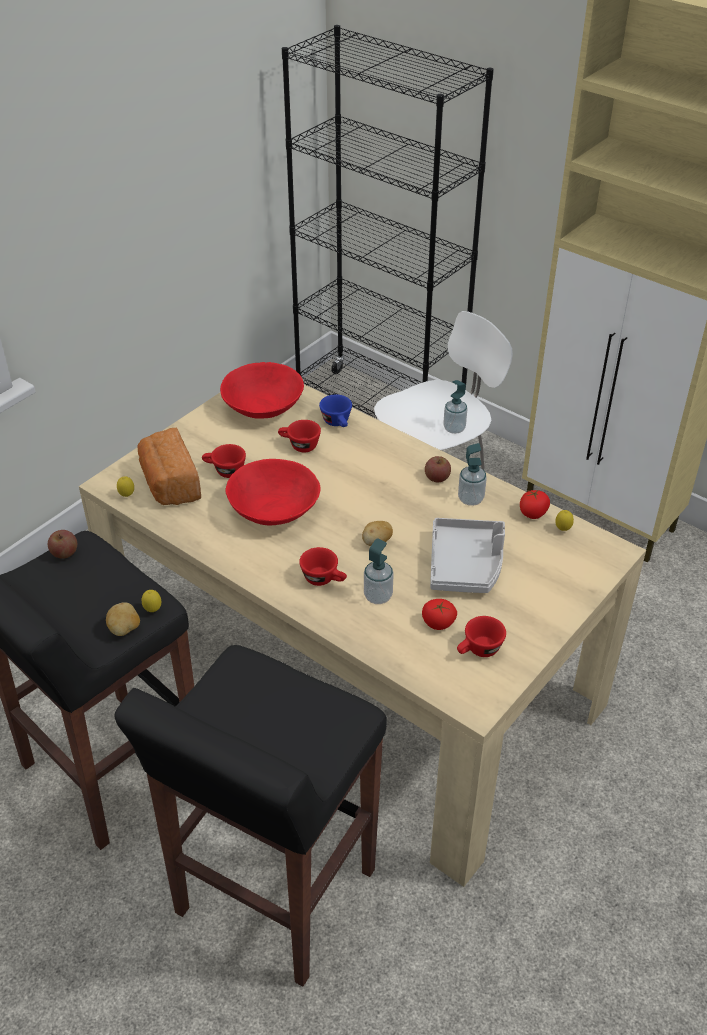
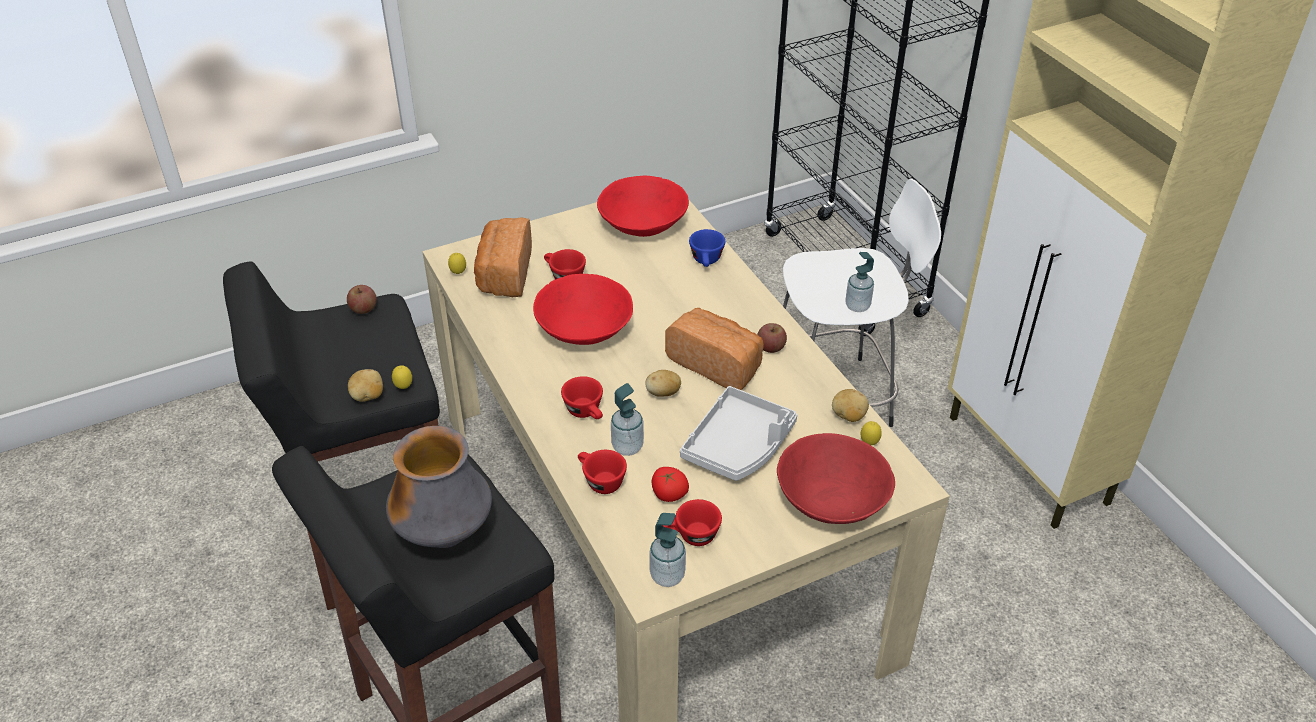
camera: 25 degrees right, 0 degrees up
(281, 724) = (445, 535): none -> vase
(299, 446) = (652, 273): red cup -> red cup (600, 481)
(403, 504) = (716, 363): none -> bread
(470, 499) = (791, 380): soap dispenser -> soap dispenser (667, 576)
(533, 513) = (848, 416): tomato -> potato
(565, 583) = (832, 500): none -> red bowl

